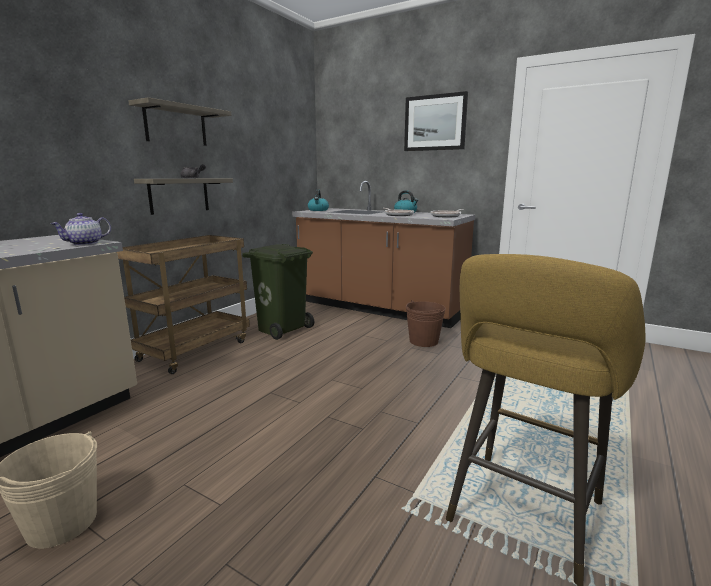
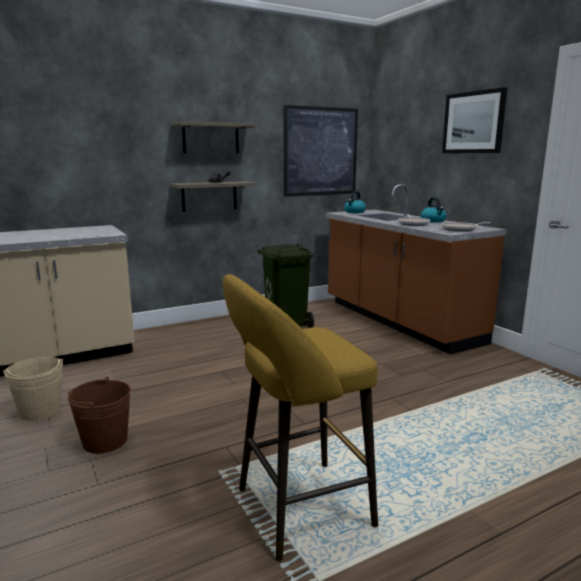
camera: 30 degrees right, 0 degrees up
(85, 243) = (105, 234): teapot -> none
(195, 350) = (204, 327): brown cart -> none
(279, 150) = (320, 152): none -> picture
(423, 341) = (402, 360): brown bucket -> brown bucket (105, 441)

